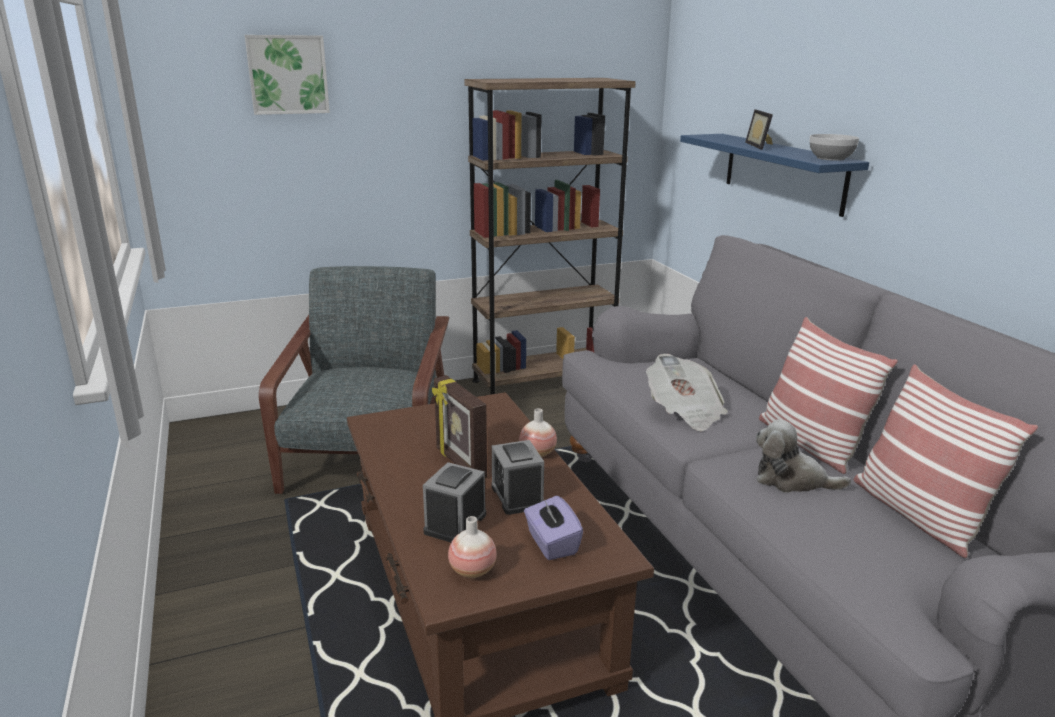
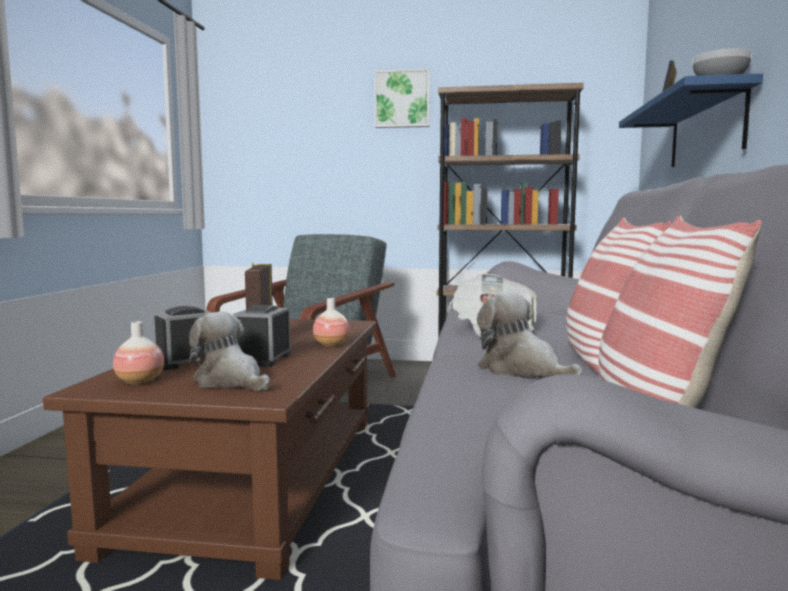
camera: 30 degrees right, 15 degrees down
(287, 74) = (310, 100): picture -> picture (402, 99)
(551, 543) = (230, 382): purple tissue box -> plush toy

